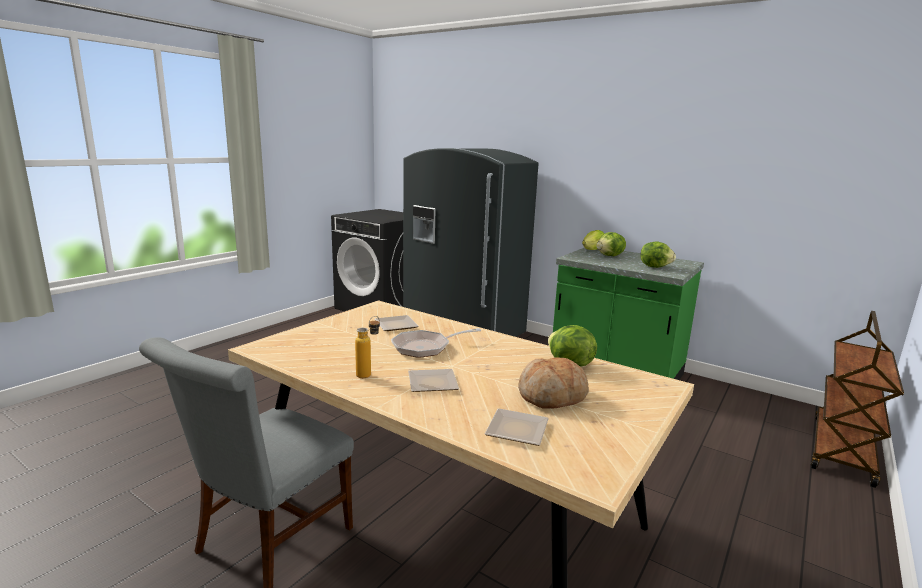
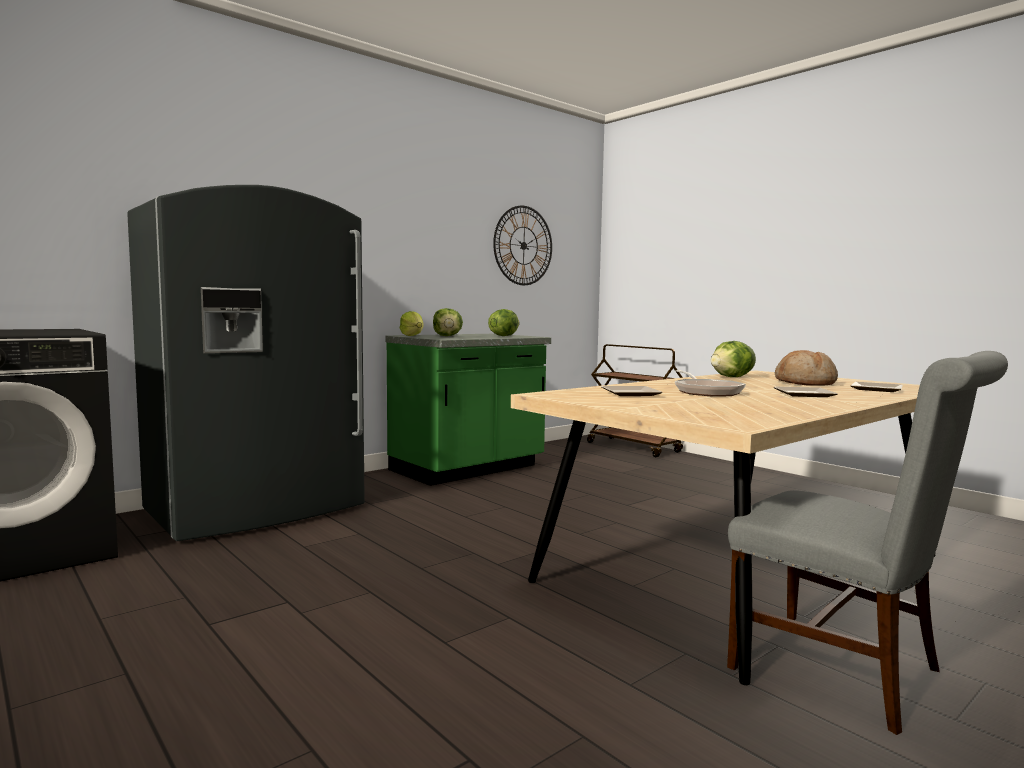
camera: 75 degrees left, 10 degrees down
(368, 374) = (795, 403): bottle -> none
(774, 173) = (523, 245): none -> wall clock

